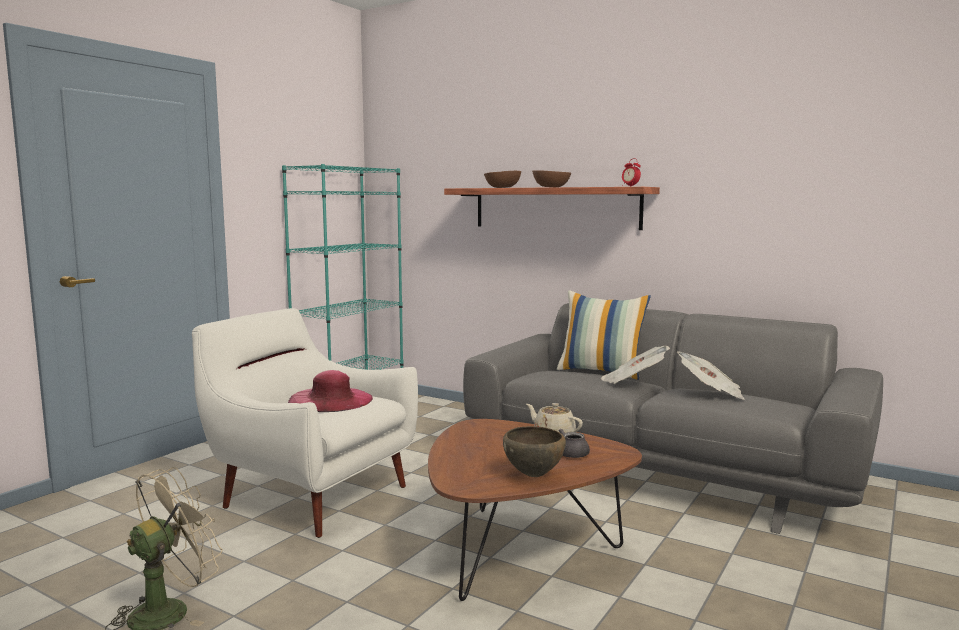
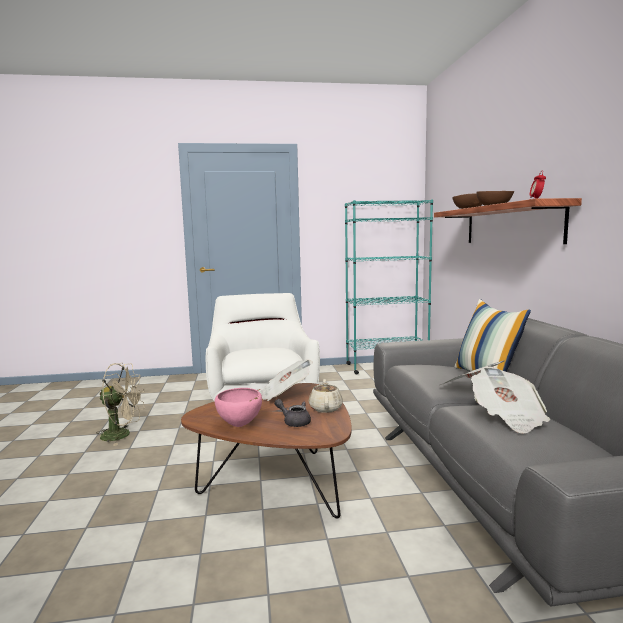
camera: 50 degrees right, 0 degrees up
(331, 399) = (265, 351): pink hat -> none
(480, 438) = (283, 395): none -> newspaper
(534, 475) = (240, 425): brown bowl -> pink bowl

